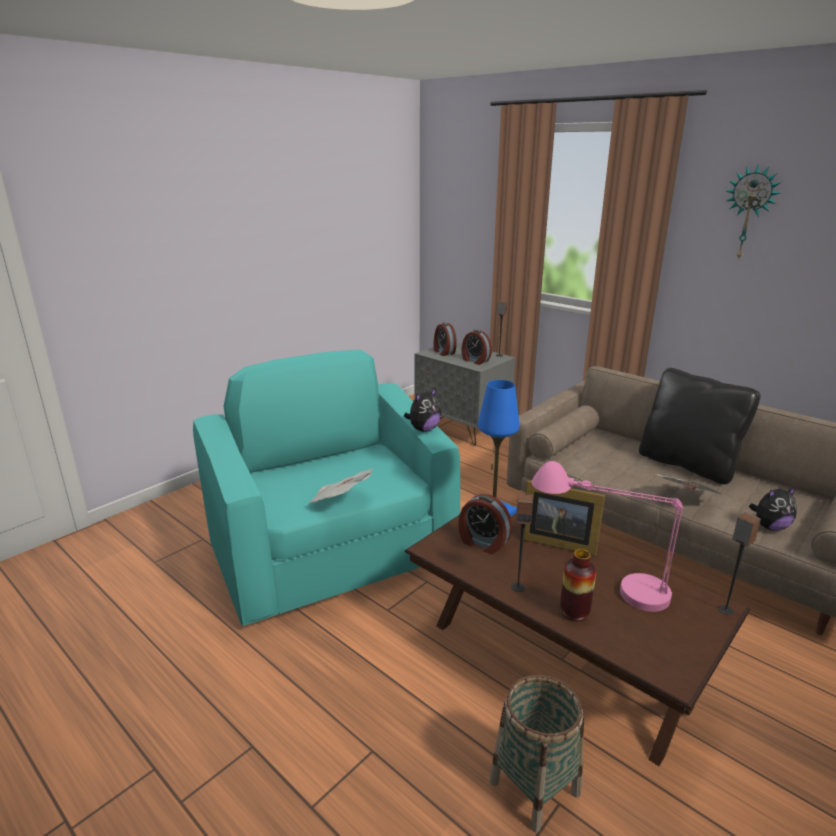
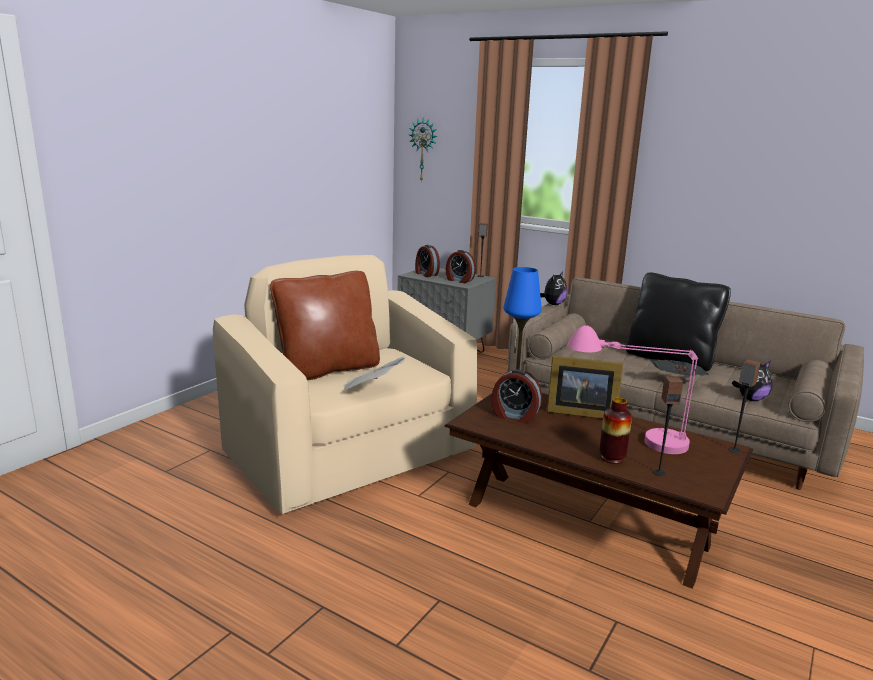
camera: 10 degrees left, 5 degrees down
(308, 471) = (328, 369): none -> brown pillow
(334, 553) = (351, 455): turquoise armchair -> beige armchair
(423, 429) = (440, 325): plush toy -> plush toy (553, 304)
(518, 587) = (557, 444): speaker -> speaker (659, 472)
(534, 787) = (592, 612): basket -> none
(749, 213) = (707, 137): wall clock -> wall clock (423, 150)

